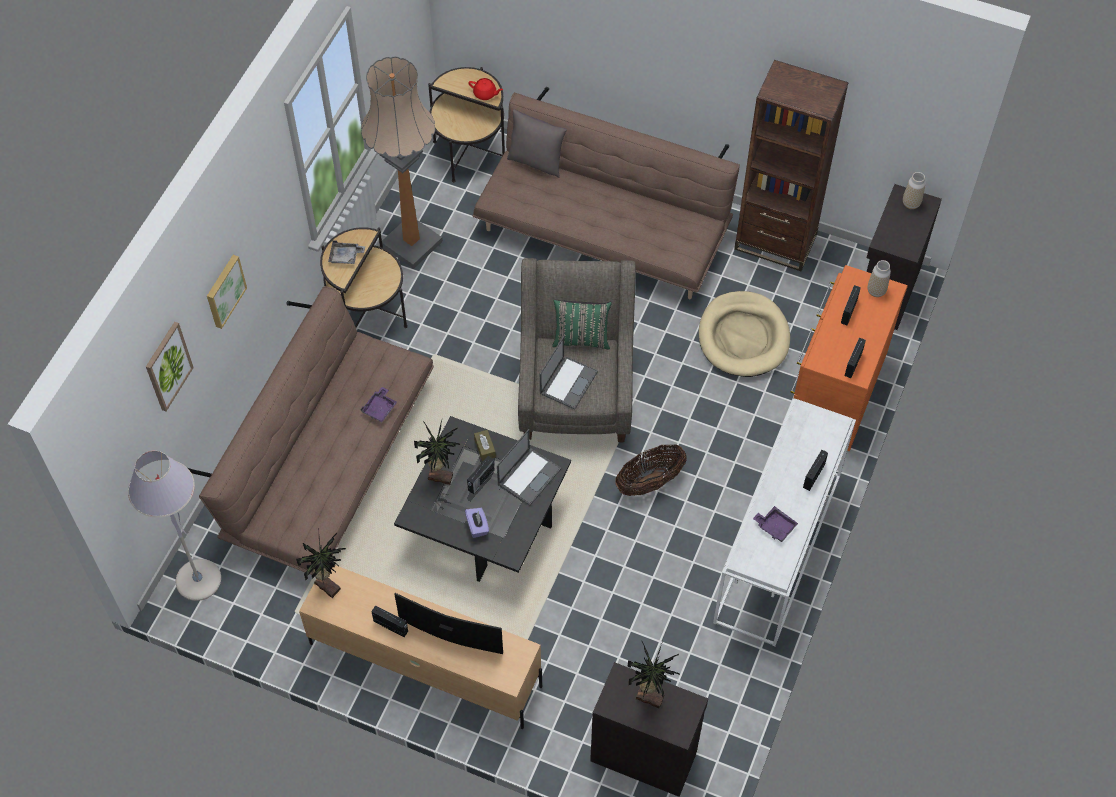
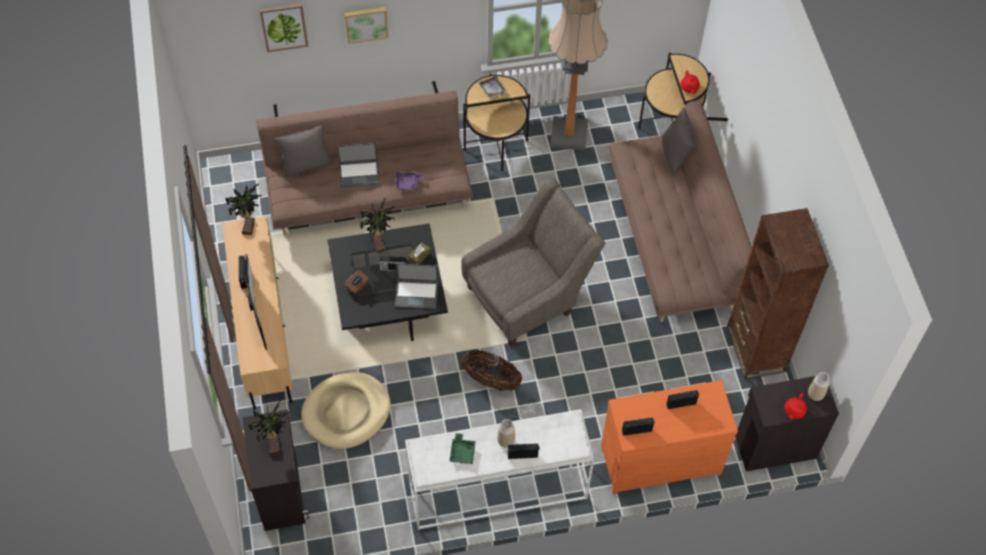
camera: 55 degrees right, 0 degrees up
(198, 580) = (238, 174): grey floor lamp -> none
(274, 493) = (306, 165): none -> grey pillow
(477, 526) = (357, 286): purple tissue box -> brown tissue box
(568, 382) = (505, 274): laptop -> laptop (359, 173)
(581, 339) = (546, 262): green pillow -> none
(743, 337) = (656, 373): beige dog bed -> beige dog bed (346, 412)
(775, 526) = (462, 452): purple tray -> green tray
(876, 291) = (714, 412): vase -> vase (506, 441)
(916, 229) = (794, 411): none -> red teapot

